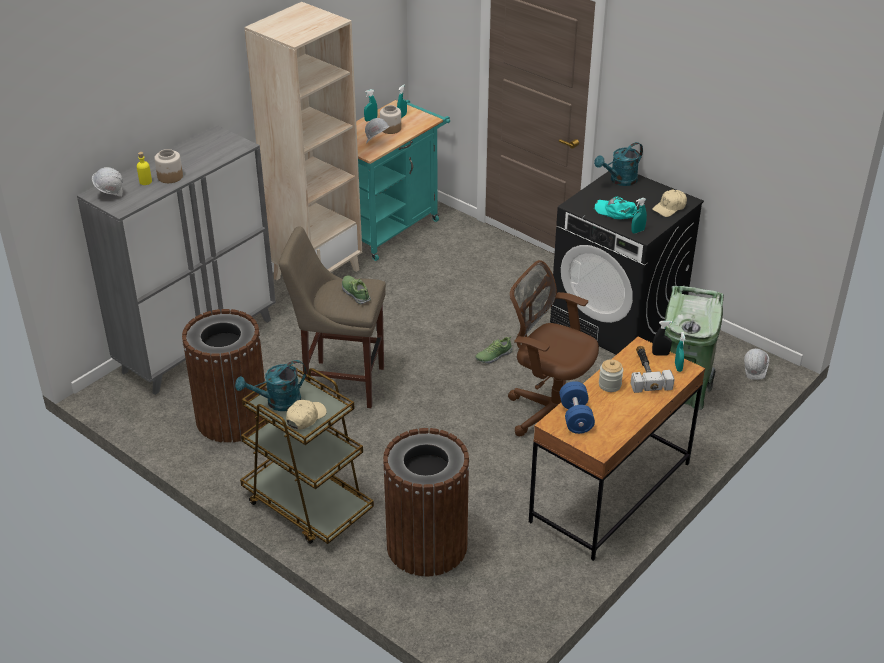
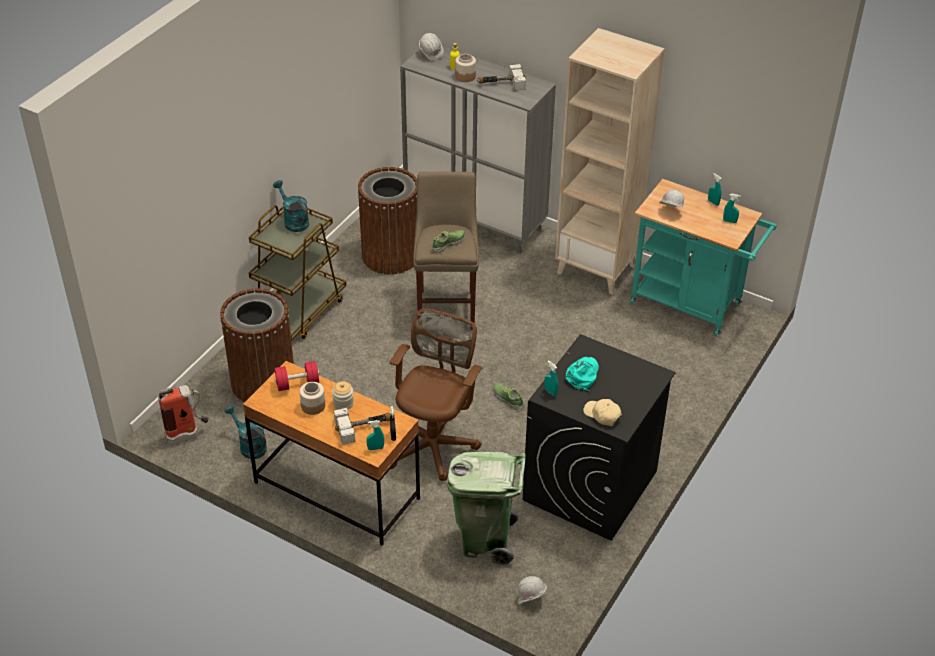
camera: 80 degrees right, 5 degrees up
(197, 156) = (500, 83): none -> hammer
(305, 417) = (278, 237): beige cap -> none
(390, 129) = (701, 217): jar -> jar (312, 406)
(506, 621) = (188, 435): none -> fire extinguisher
(575, 417) = (297, 384): blue dumbbell -> red dumbbell
(619, 181) = (644, 375): turquoise watering can -> turquoise watering can (249, 446)

